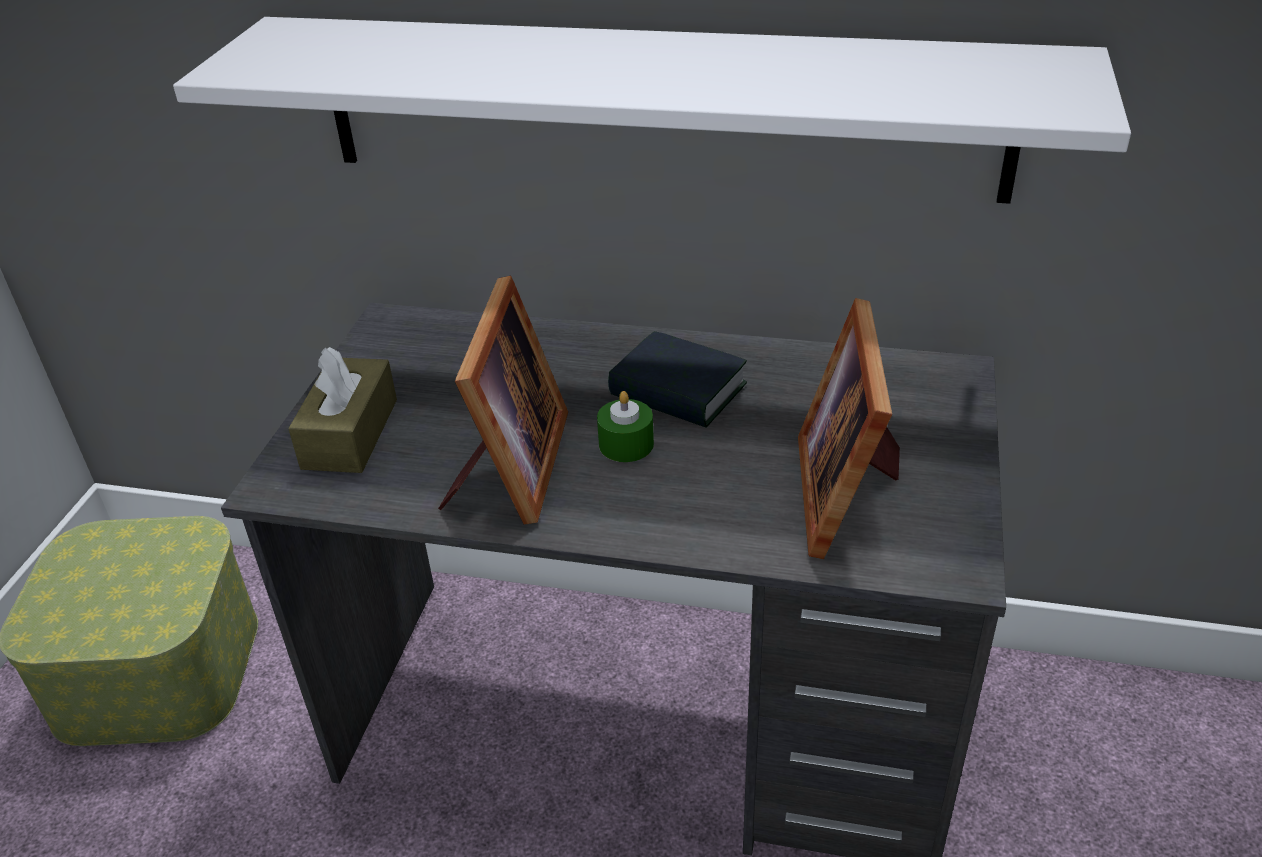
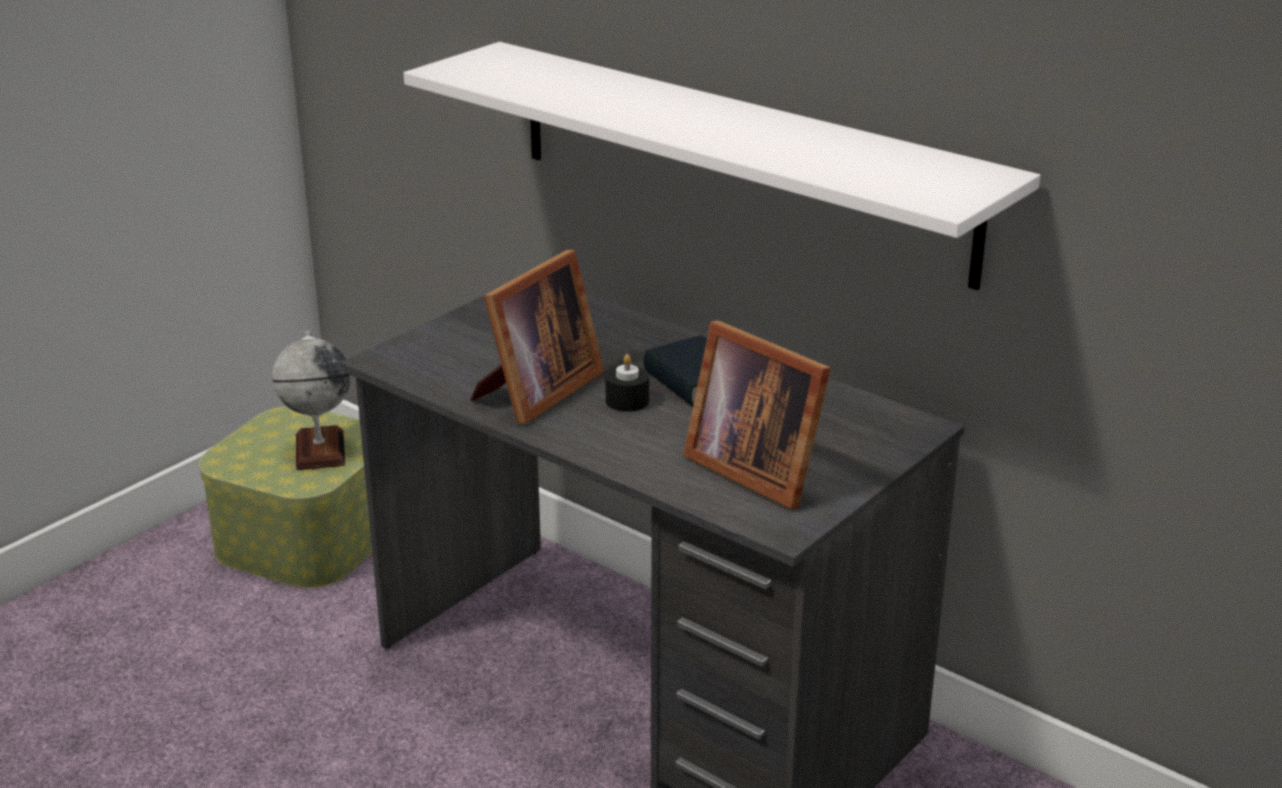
camera: 25 degrees right, 10 degrees down
(150, 575) = (320, 450): none -> globe
(350, 434) = (450, 345): brown tissue box -> none
(626, 444) = (627, 401): green candle -> black candle
(848, 491) = (755, 468): picture frame -> picture frame turned 75 degrees counterclockwise

